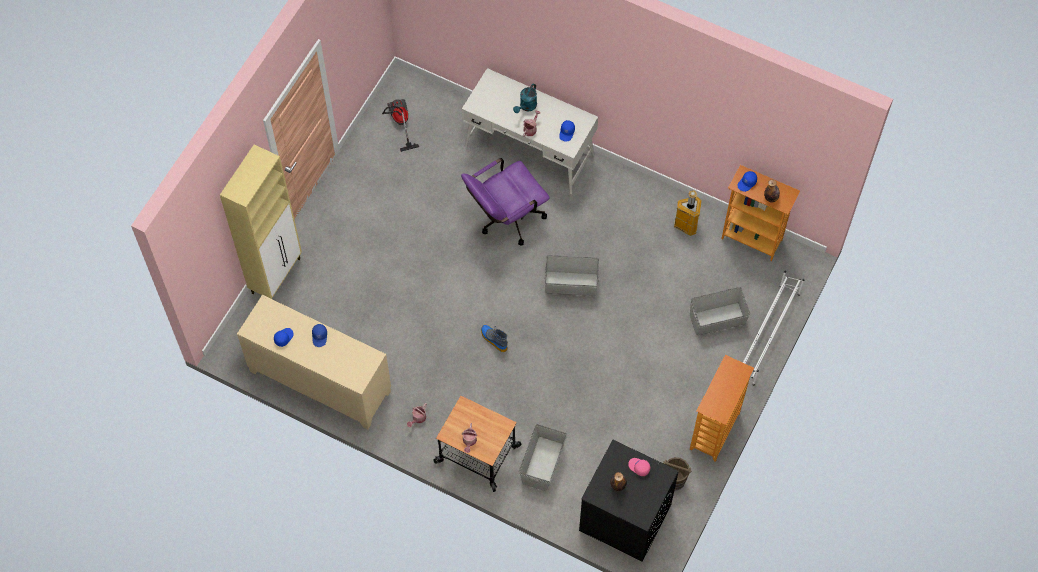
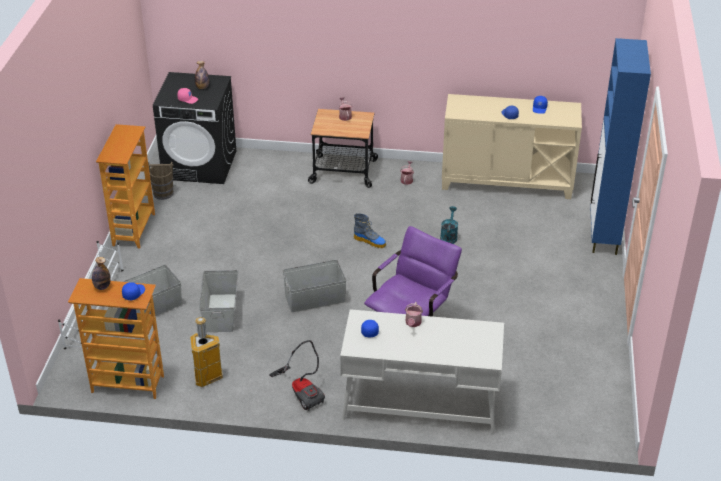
camera: 160 degrees right, 25 degrees down
(276, 275) = (603, 236): beige cabinet -> blue cabinet
(399, 123) = (584, 389): vacuum cleaner -> vacuum cleaner (303, 391)
(526, 107) = (430, 343): turquoise watering can -> turquoise watering can (449, 236)
(542, 463) = (284, 178): grey storage box -> grey storage box (221, 312)

